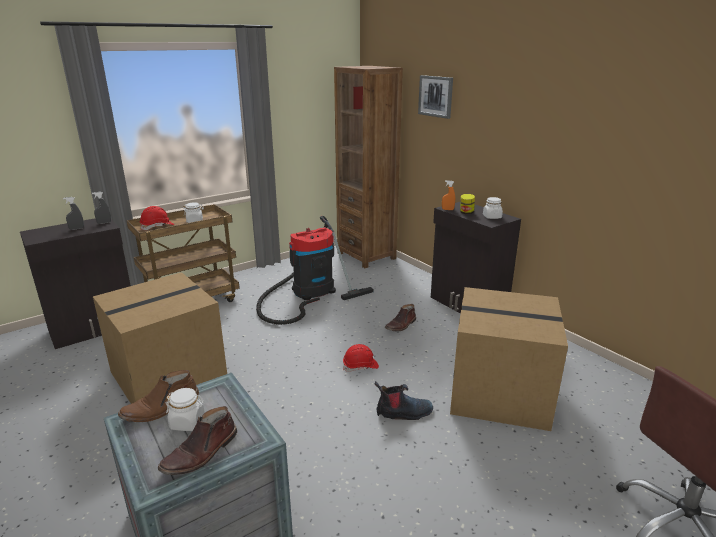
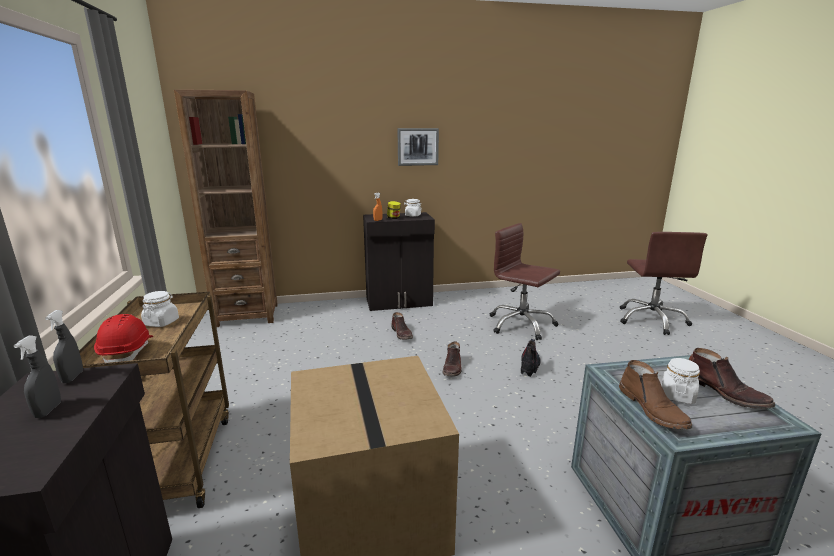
camera: 65 degrees left, 5 degrees down
(309, 292) = (282, 363): vacuum cleaner -> none
(360, 366) = (452, 368): red hard hat -> brown boot
(435, 96) = (307, 121): picture -> picture (417, 146)
(501, 391) = (521, 325): cardboard box -> brown office chair

